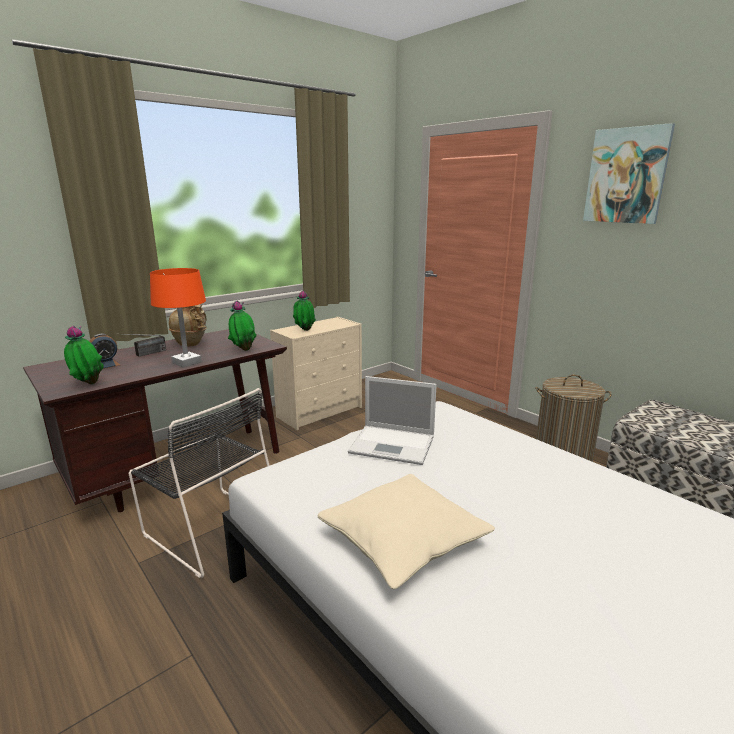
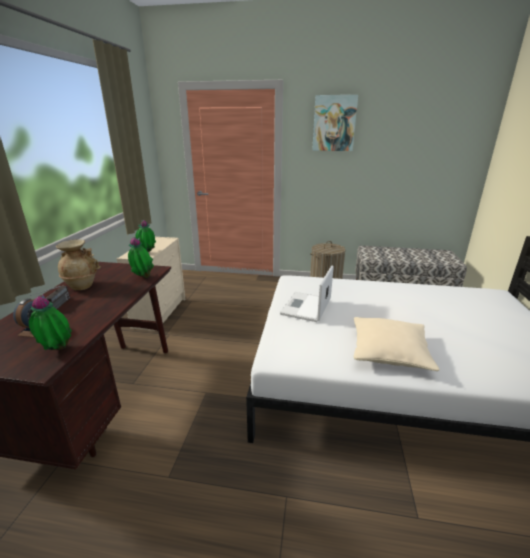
camera: 40 degrees left, 5 degrees up
(187, 362) = (116, 301): orange table lamp -> none
(210, 527) = (188, 422): black chair -> none
(394, 445) = (306, 307): laptop -> laptop turned 135 degrees clockwise

